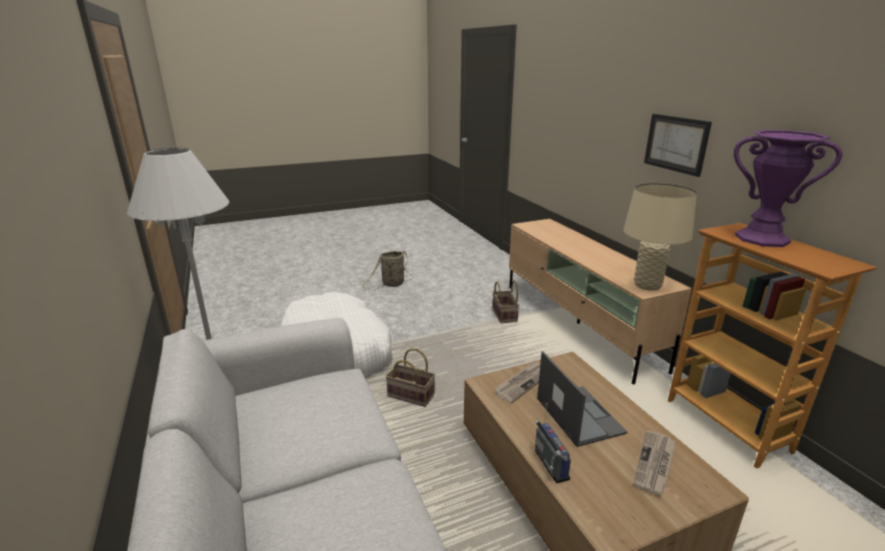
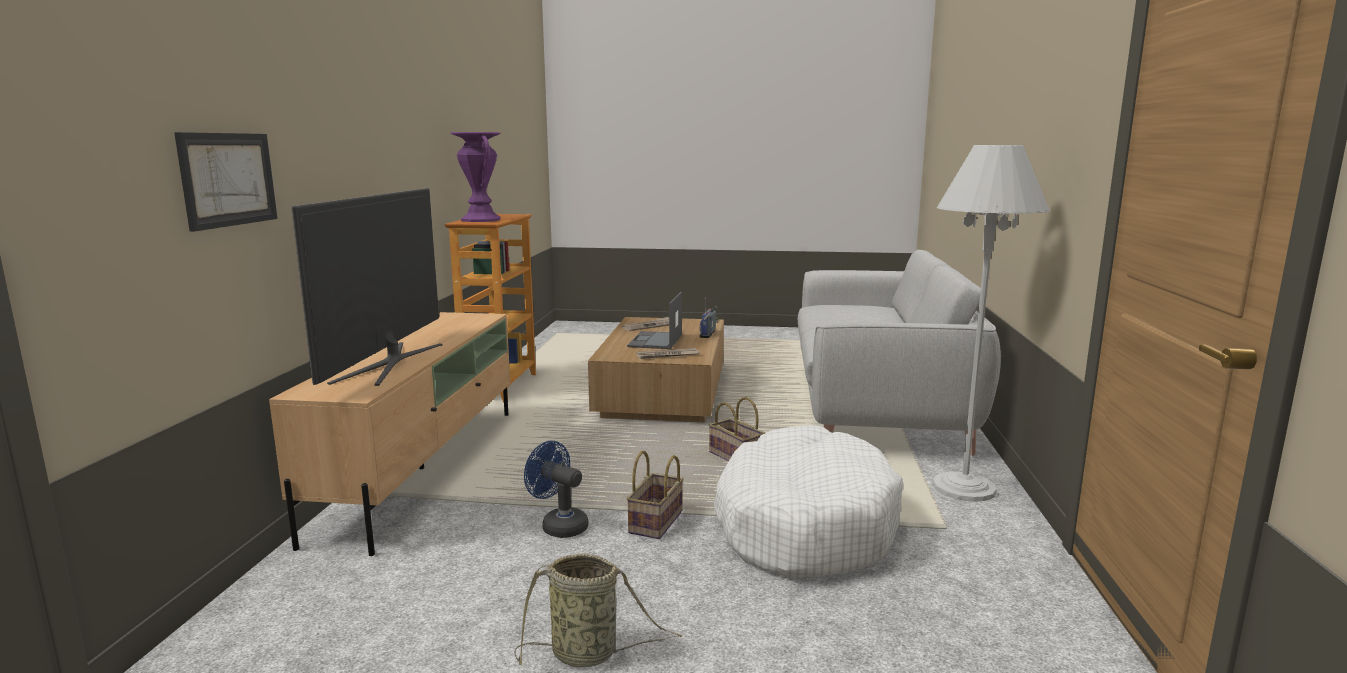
camera: 150 degrees left, 10 degrees down
(459, 317) = (559, 525): none -> blue fan
(503, 315) = (488, 508): basket -> basket (656, 523)
(564, 240) = (389, 362): none -> television
(647, 285) = (470, 318): beige table lamp -> none
(676, 144) = (389, 166): picture -> picture (228, 179)

